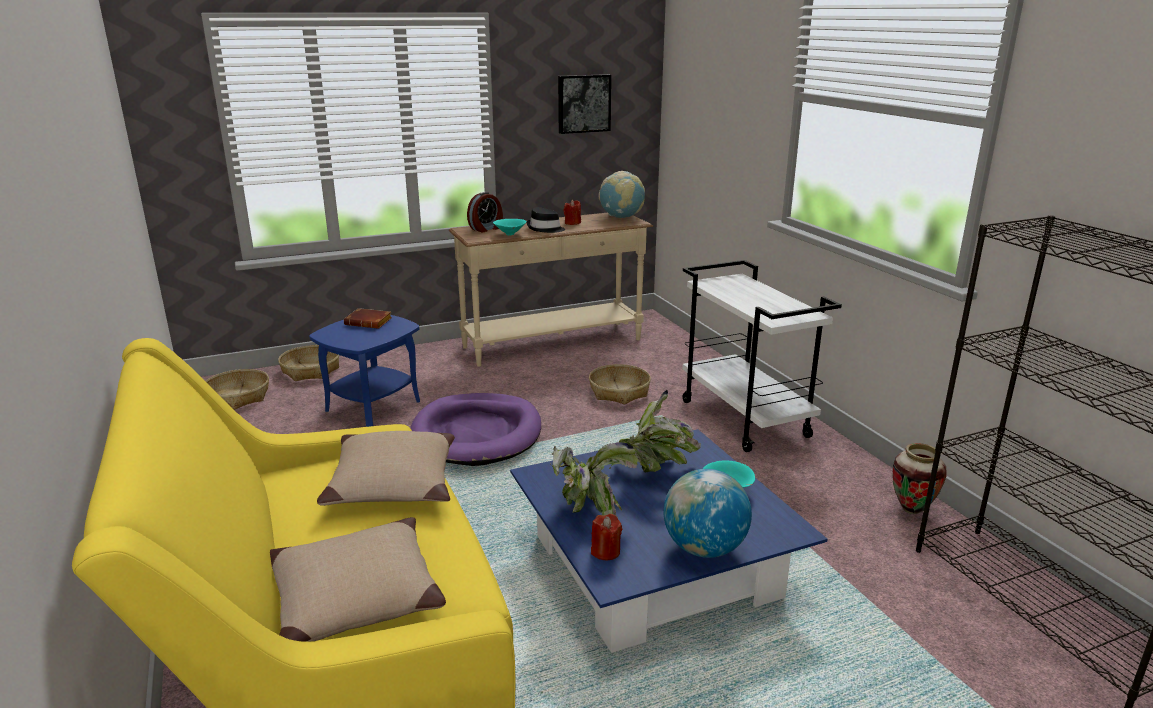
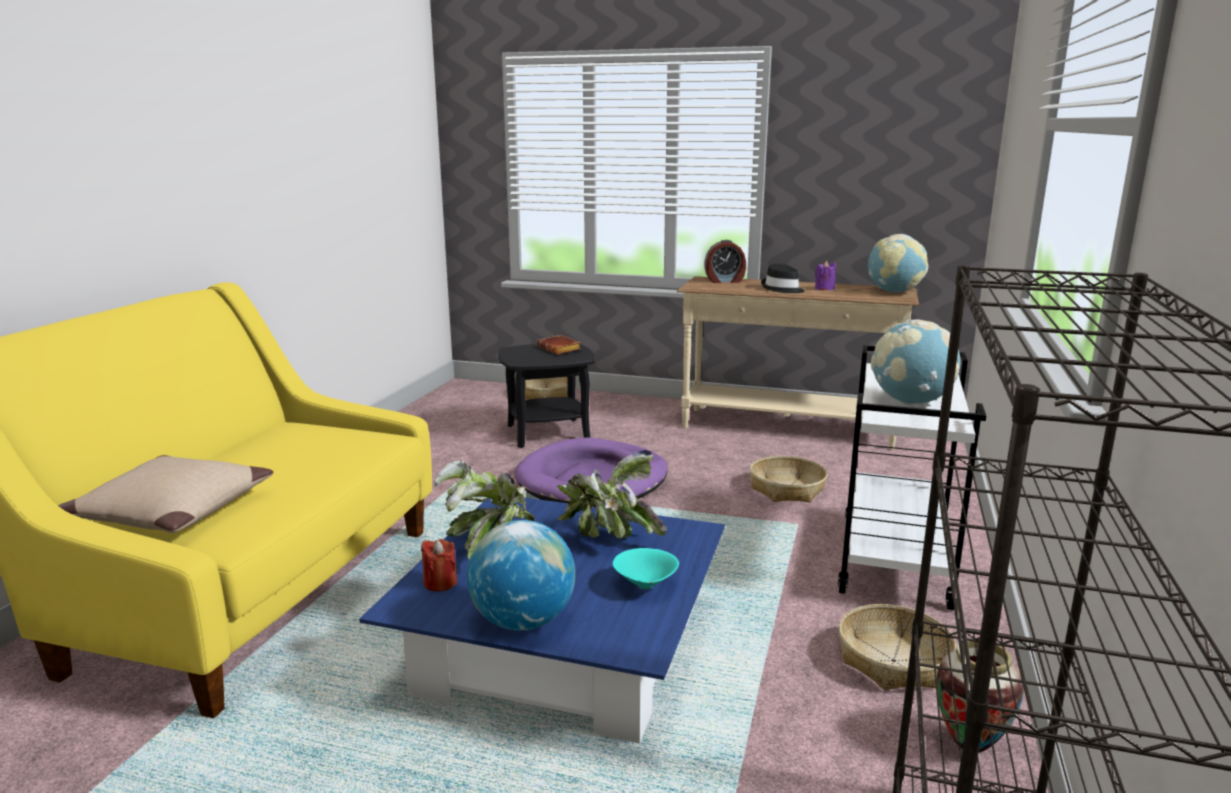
camera: 40 degrees right, 5 degrees down
(238, 397) = (469, 399): basket -> basket (894, 661)
(373, 406) = (547, 433): blue side table -> black side table
(394, 483) = (339, 454): beige pillow -> none
(510, 234) = (735, 288): turquoise bowl -> none
(572, 223) = (824, 289): red candle -> purple candle
(583, 103) = (881, 152): picture -> none
(766, 304) = (911, 402): none -> globe

